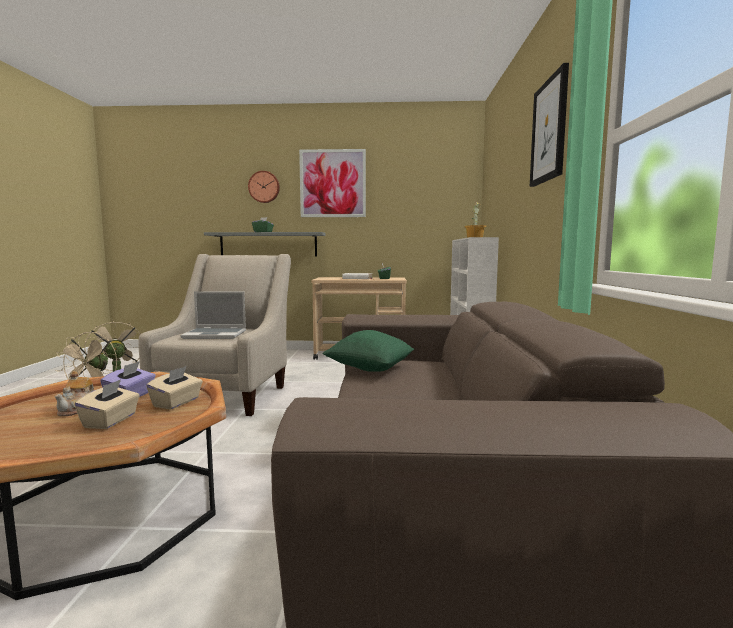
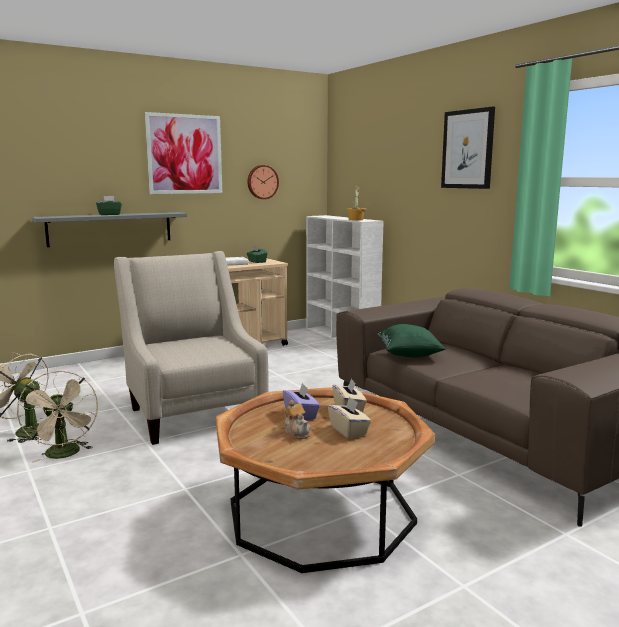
camera: 35 degrees left, 5 degrees up
(216, 335) = (202, 349): laptop -> none
(264, 187) = (102, 156): wall clock -> wall clock (262, 182)

